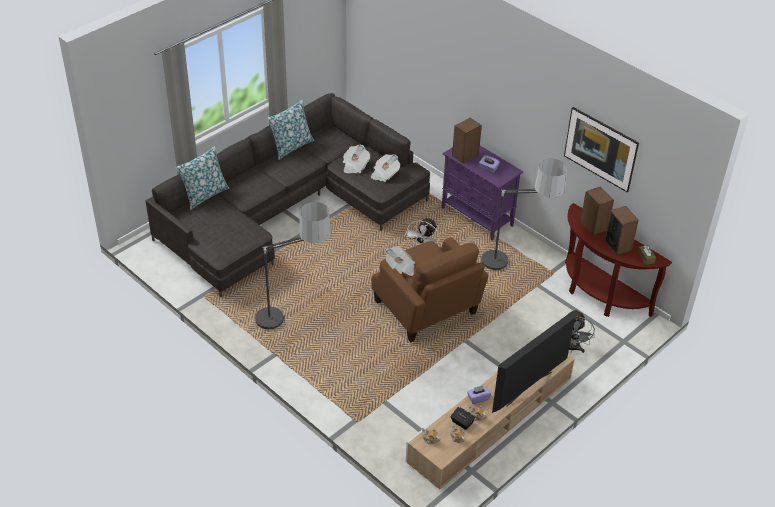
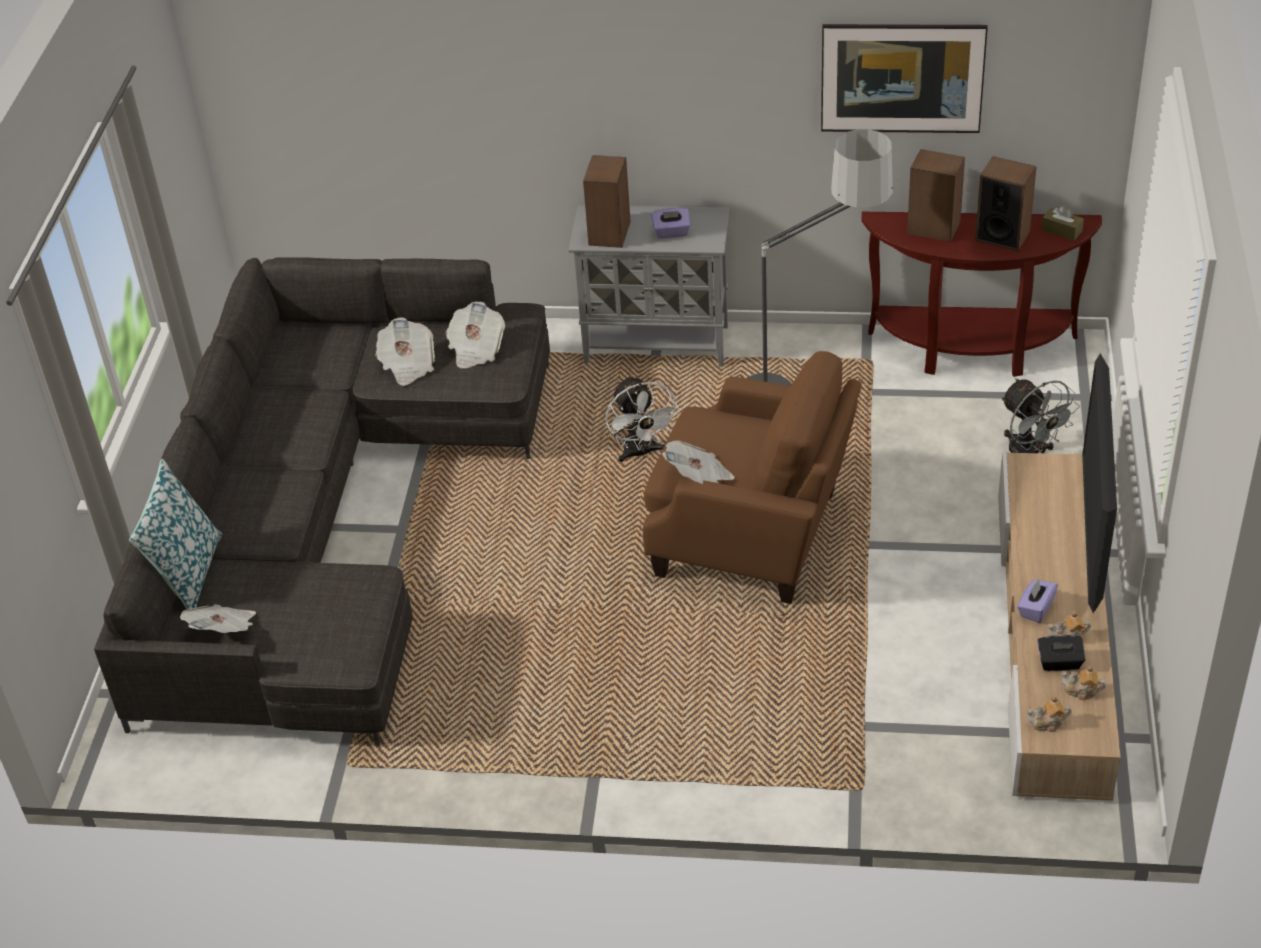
camera: 35 degrees left, 0 degrees up
(194, 221) = (224, 631): none -> newspaper
(291, 146) = (252, 397): pillow -> none
(293, 321) = (557, 700): floor lamp -> none
(477, 217) = (658, 344): purple cabinet -> grey cabinet

